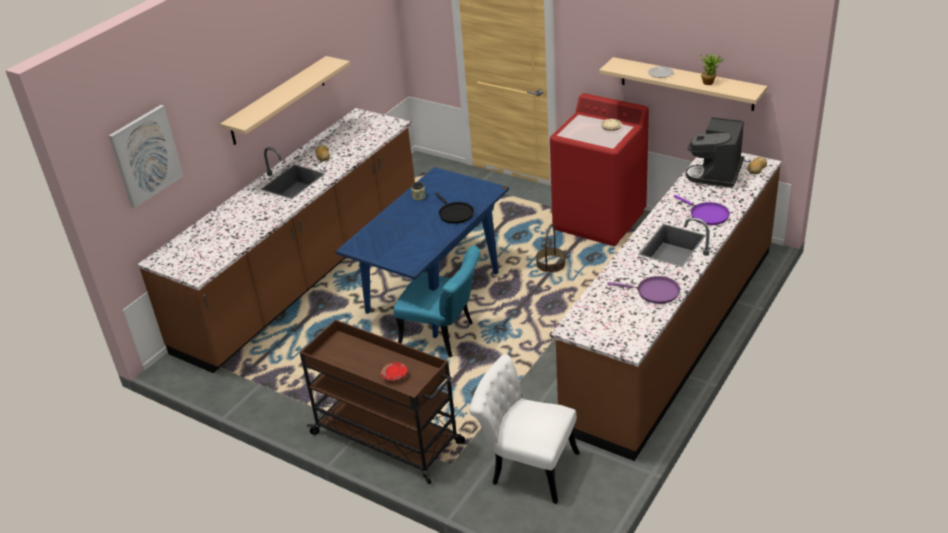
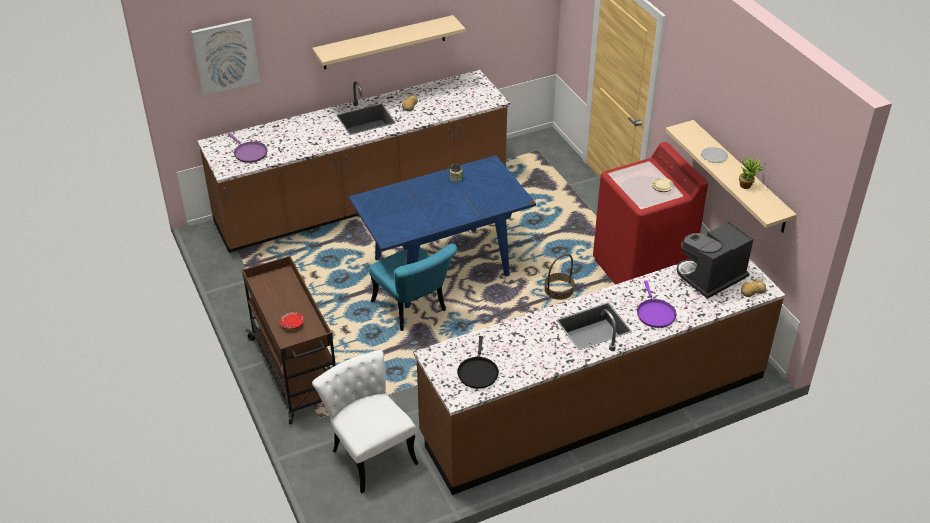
camera: 30 degrees right, 5 degrees up
(454, 214) = (467, 207): black frying pan -> black frying pan (477, 372)
(655, 292) = (531, 360): purple frying pan -> purple frying pan (249, 153)

